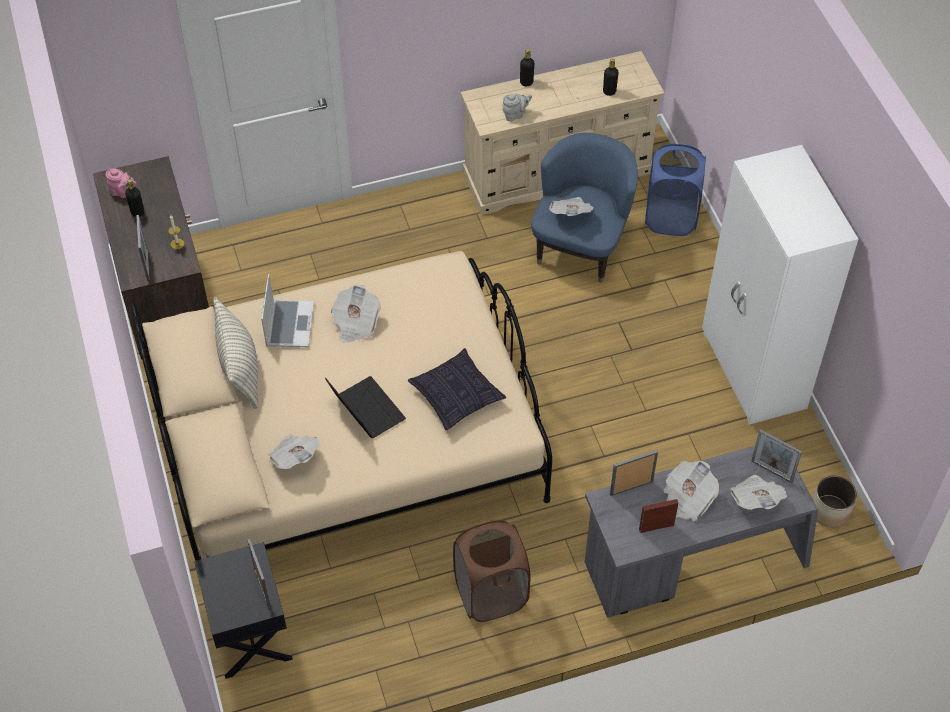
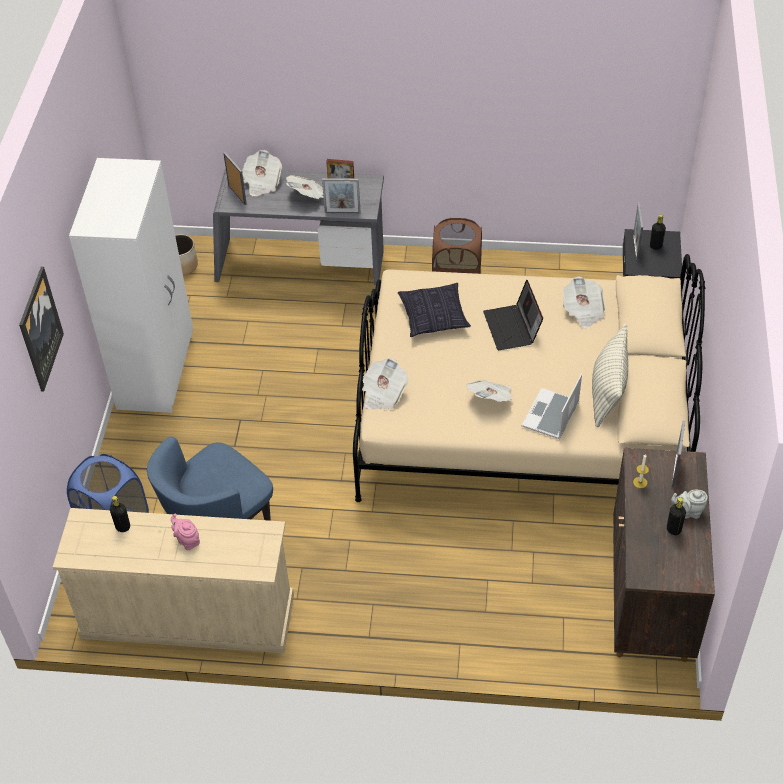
camera: 155 degrees left, 5 degrees down
(123, 192) = (685, 558): pink teapot -> pink teapot (187, 540)
(515, 115) = (235, 533): grey teapot -> grey teapot (688, 512)
(526, 82) = (198, 568): black bottle -> black bottle (655, 246)
(571, 214) = (231, 479): newspaper -> newspaper (383, 394)
(755, 78) = (39, 329): none -> picture

